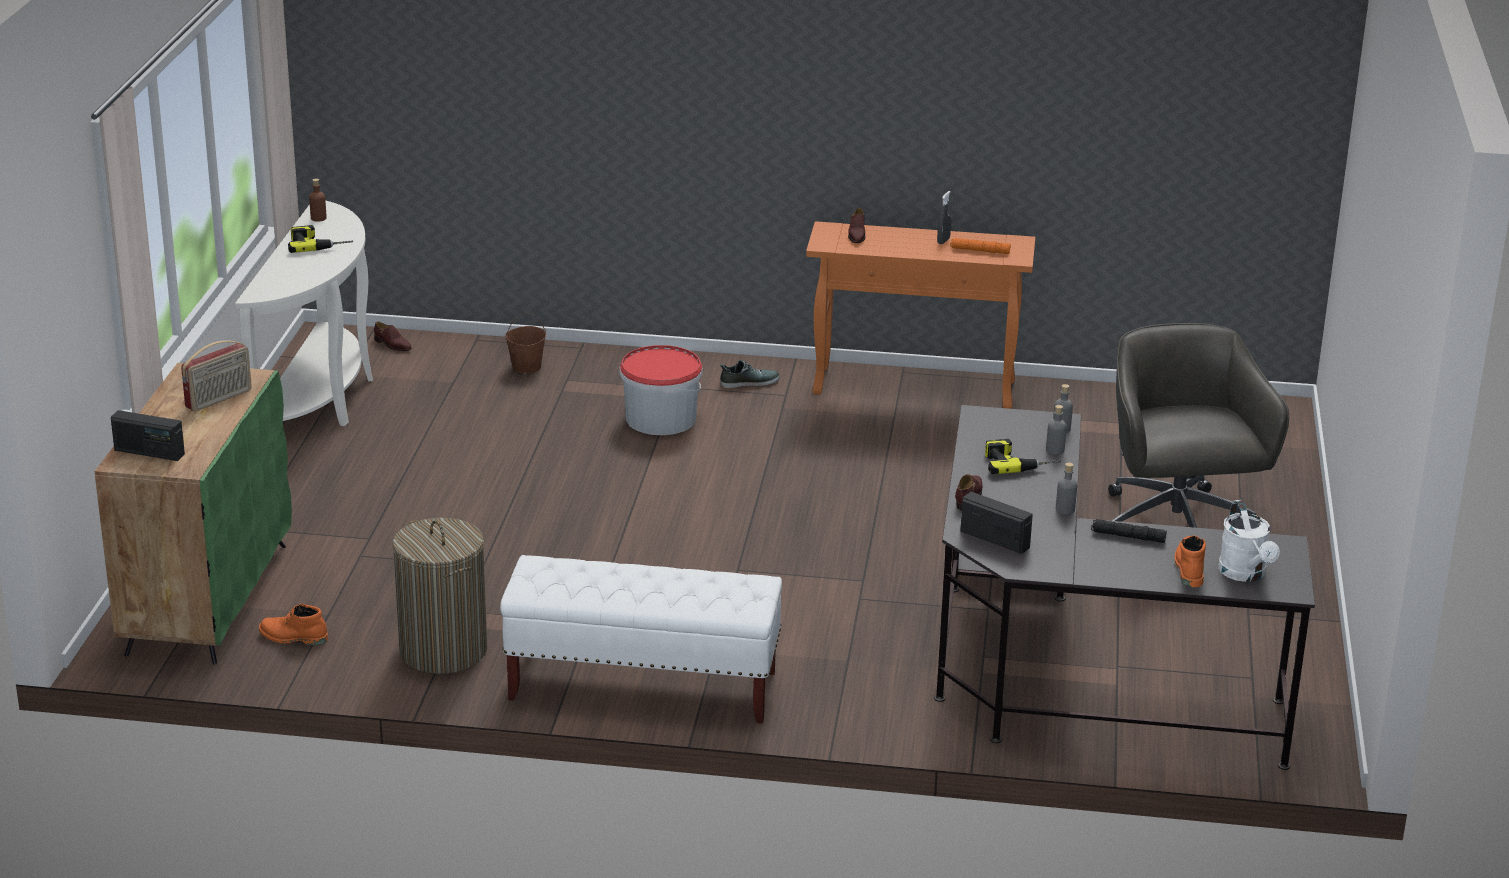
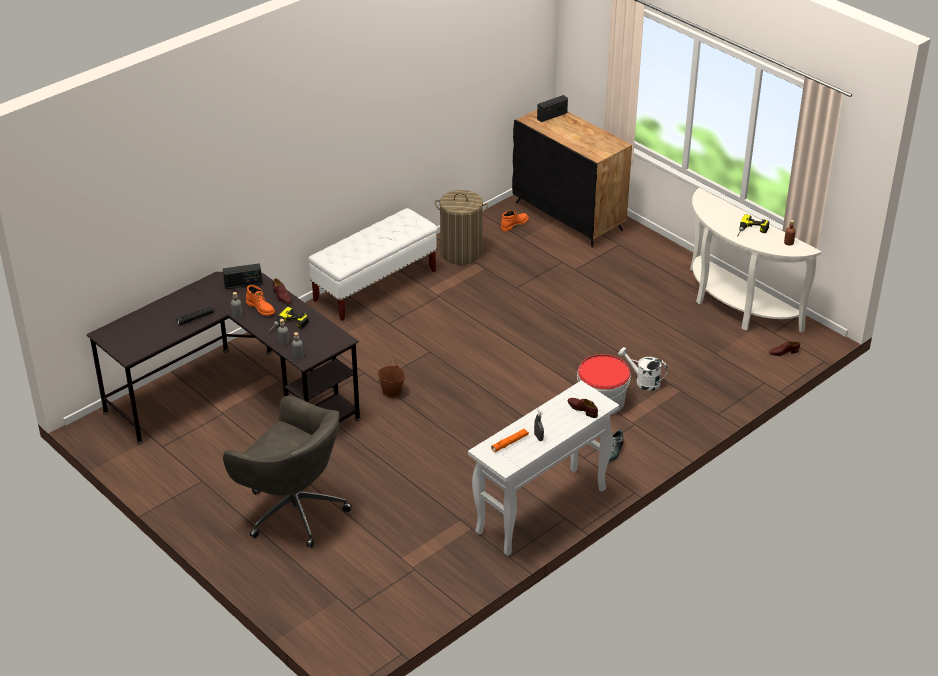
camera: 130 degrees right, 10 degrees up
(207, 598) = (569, 216): green cabinet -> black cabinet
(219, 399) = (582, 142): radio -> none
(526, 367) = (711, 384): brown bucket -> brown bucket (392, 392)
(916, 387) = (541, 511): orange console table -> white console table
(1188, 568) = (154, 319): orange boot -> orange boot (261, 308)
(1245, 574) = (128, 330): white watering can -> white watering can (643, 381)

